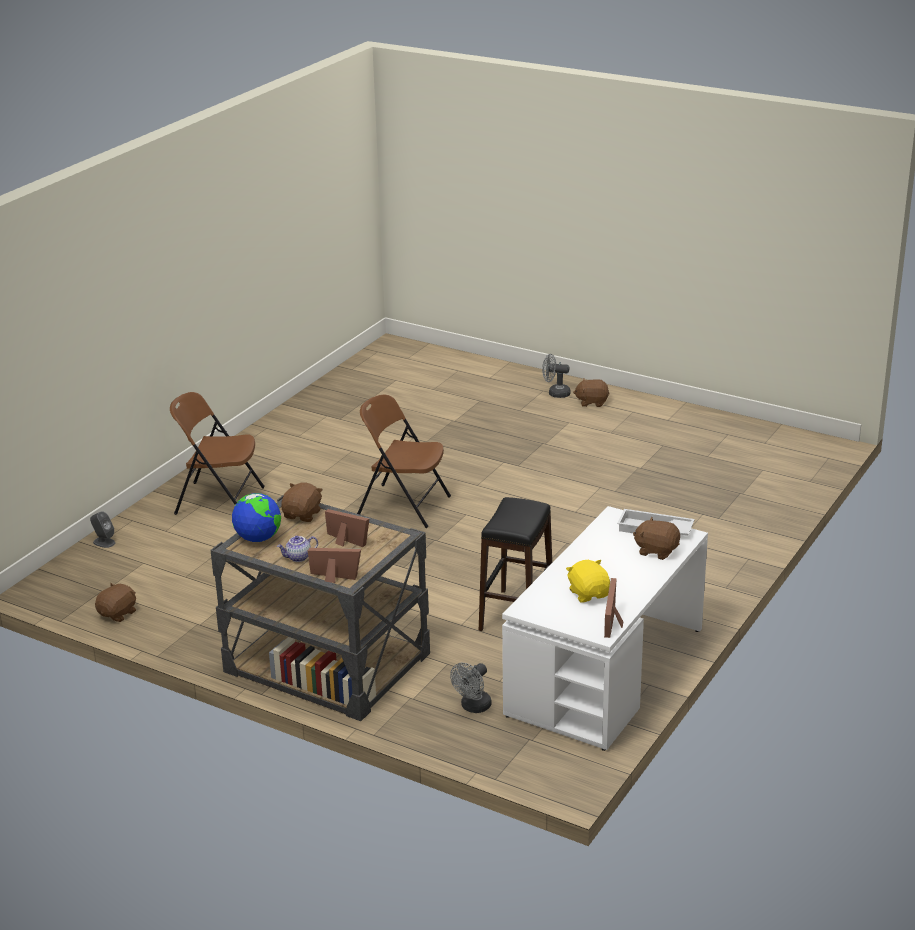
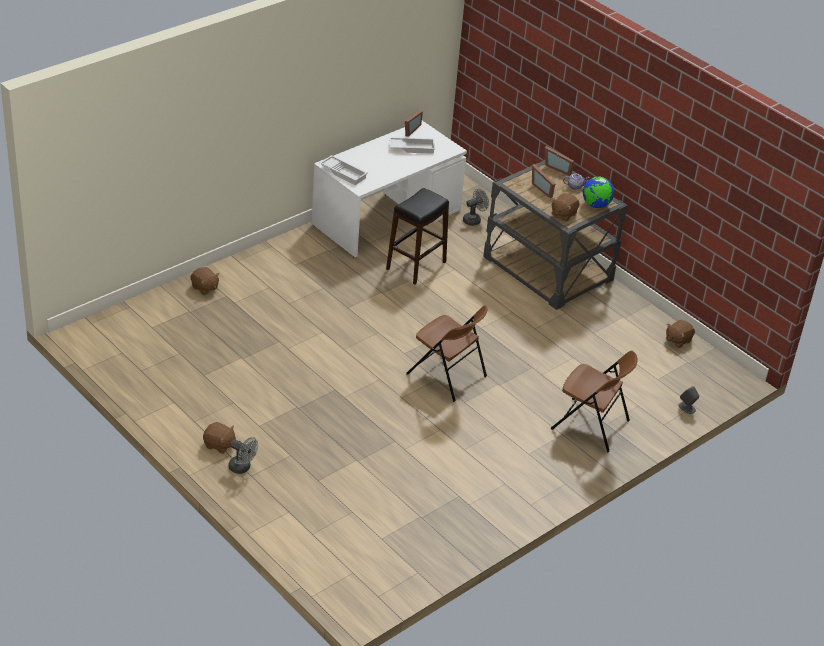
camera: 165 degrees left, 10 degrees up
(589, 593) = (412, 147): yellow plush toy -> white tray
(656, 551) = (354, 160): brown plush toy -> brown plush toy (204, 288)

